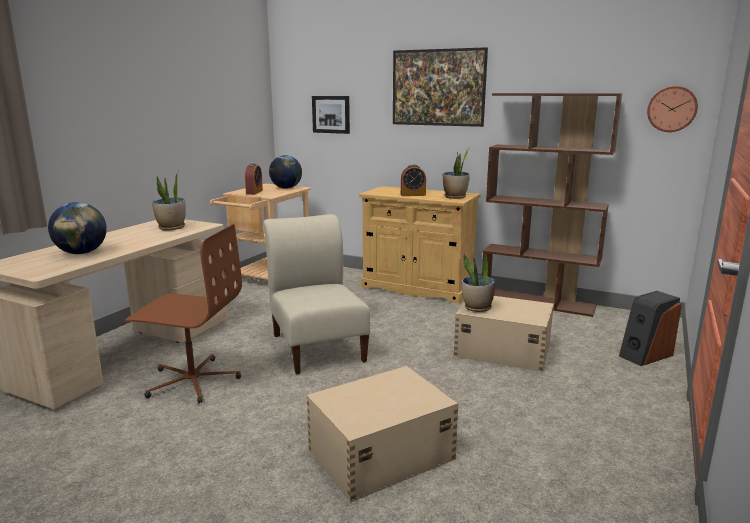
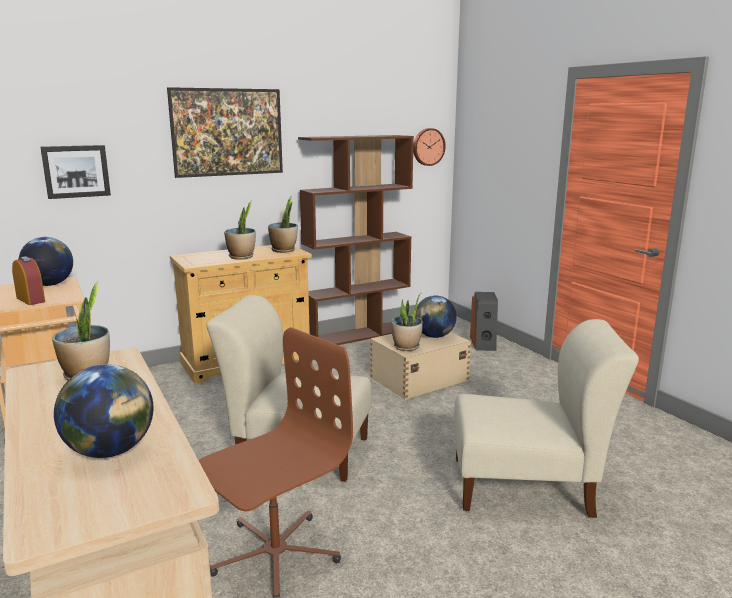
camera: 55 degrees left, 0 degrees up
(379, 454) = (528, 487): beige storage box -> beige chair
(413, 195) = (241, 257): alarm clock -> potted plant
(524, 311) = (434, 336): none -> globe

